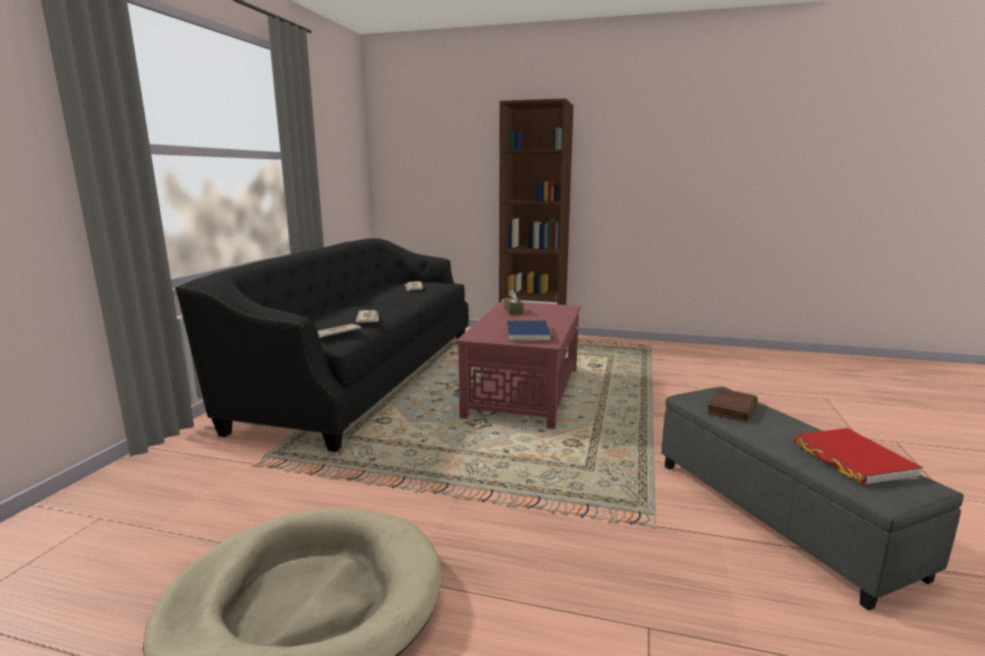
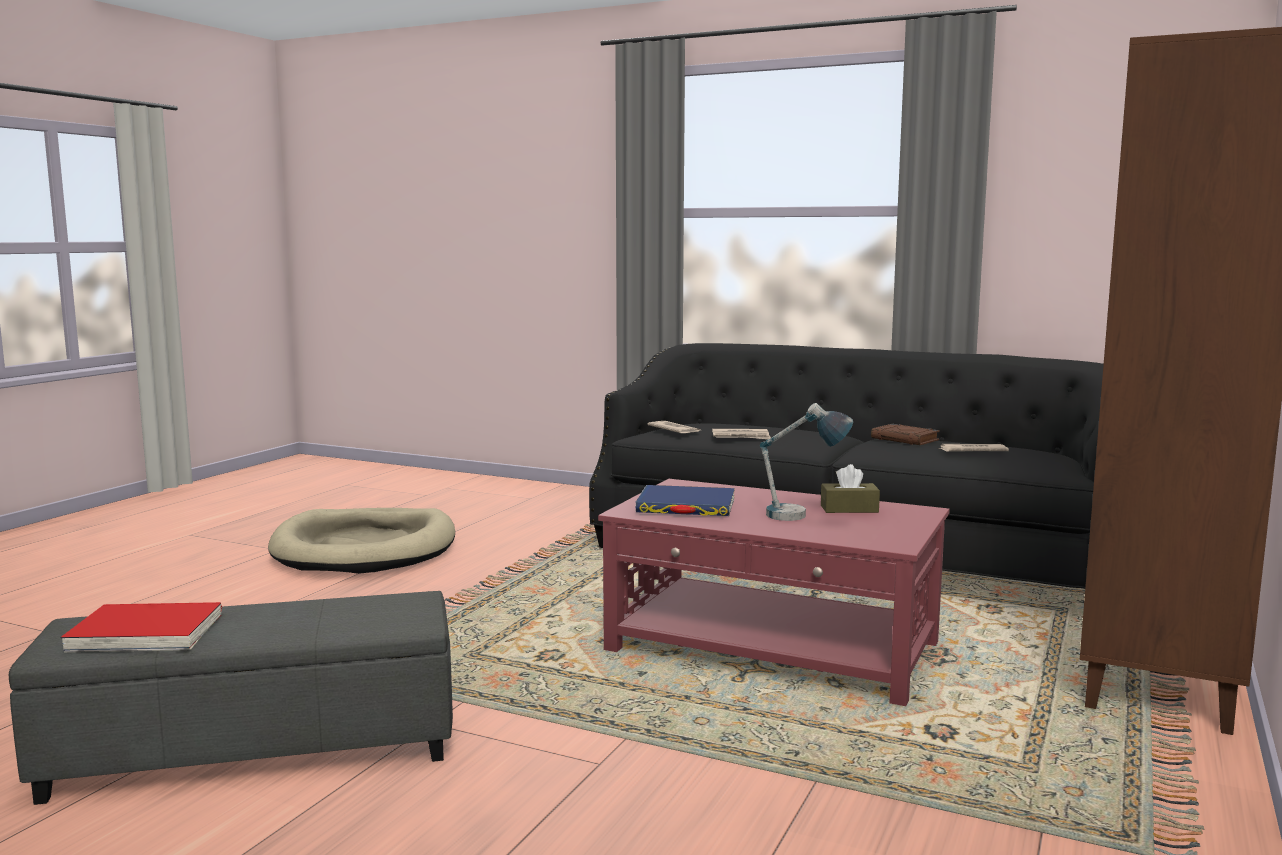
camera: 100 degrees right, 5 degrees down
(535, 317) = (802, 517): none -> table lamp
(732, 408) = (353, 611): brown book -> brown book (905, 439)

